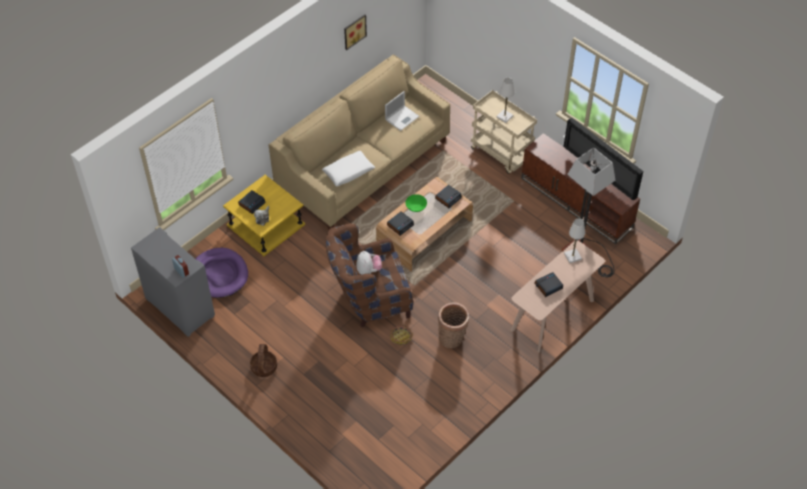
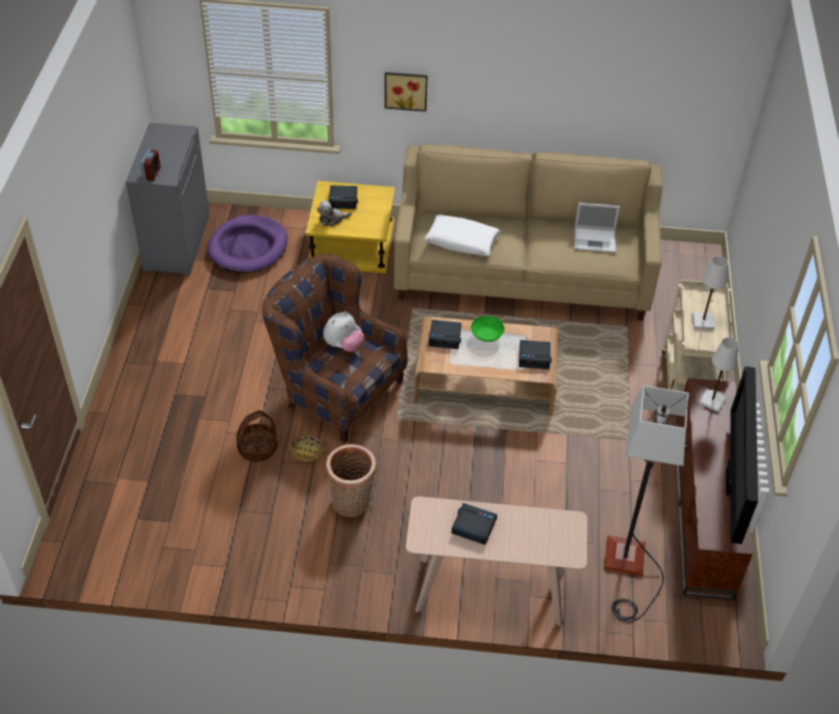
camera: 50 degrees right, 5 degrees down
(264, 367) = (155, 354): basket -> basket (257, 448)
(354, 31) = (600, 78): picture -> picture (406, 90)
(572, 256) = (552, 525): white table lamp -> white table lamp (711, 401)

